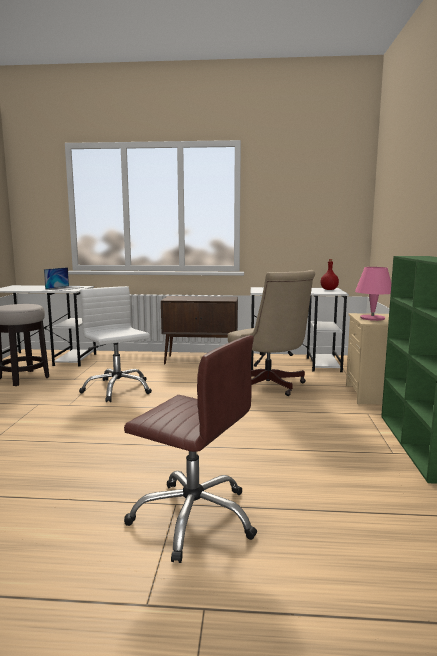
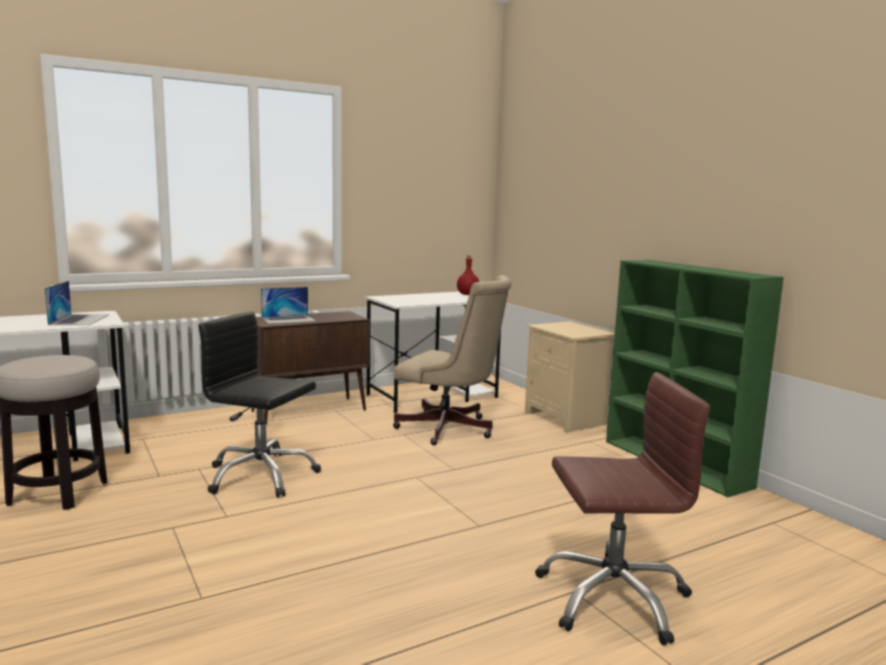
camera: 35 degrees left, 0 degrees up
(117, 389) = (260, 476): white office chair -> black office chair
(187, 298) = (288, 319): none -> laptop
(372, 318) = (566, 329): pink table lamp -> none

